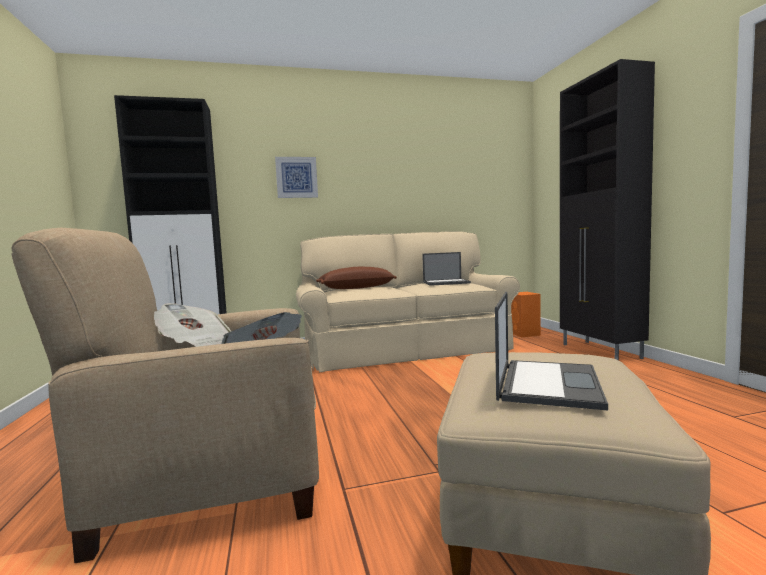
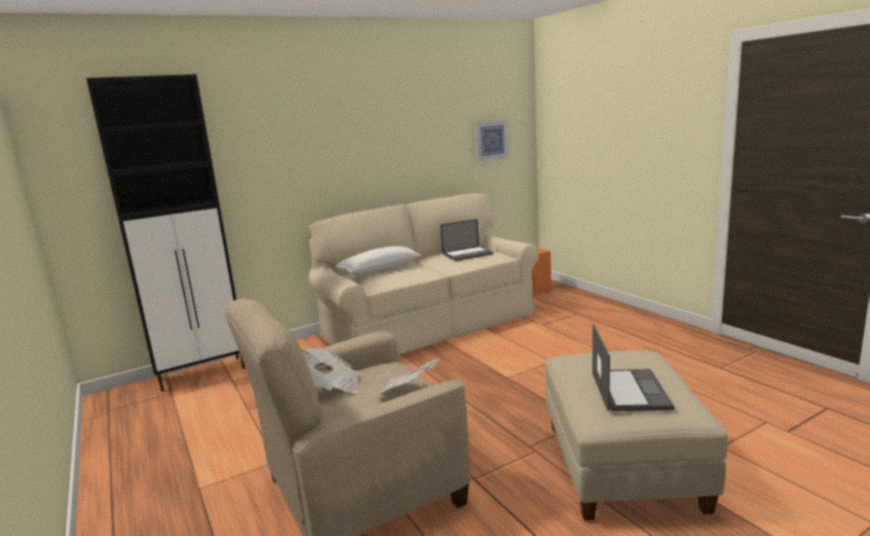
camera: 15 degrees left, 10 degrees up
(296, 177) = (295, 148): picture -> picture (491, 140)
(356, 288) = (379, 270): brown pillow -> white pillow
(600, 351) = (611, 308): black cabinet -> none

